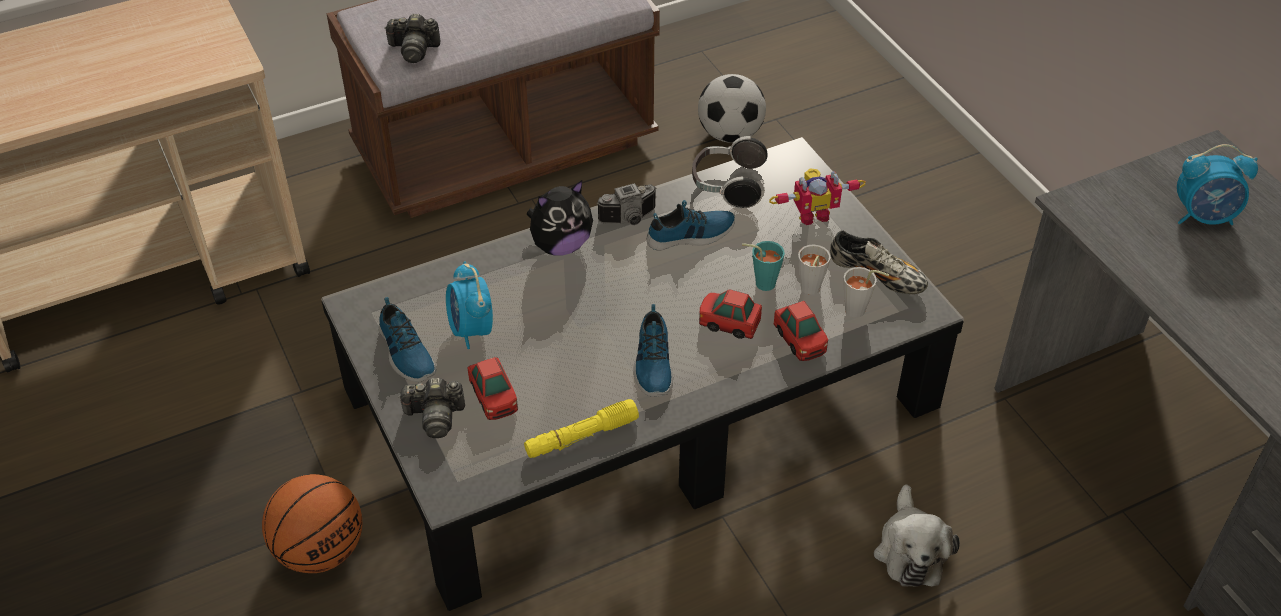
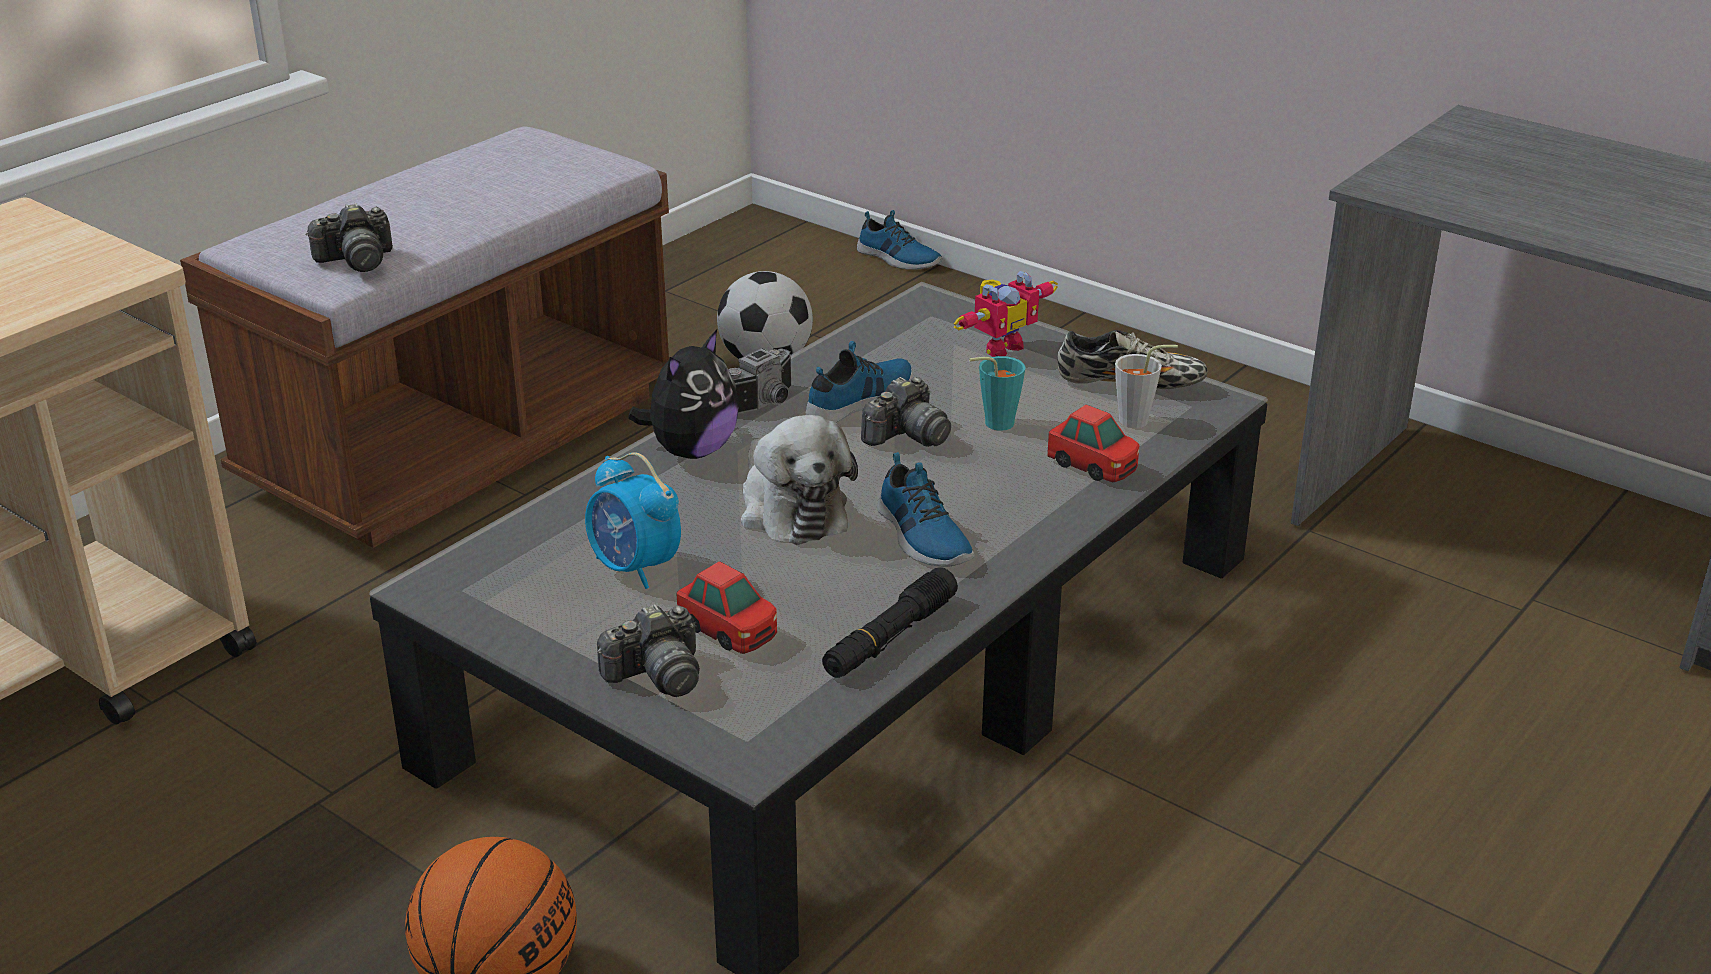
camera: 25 degrees left, 15 degrees down
(405, 353) = (553, 617): shoe -> shoe (898, 259)
(581, 436) = (889, 637): yellow flashlight -> black flashlight
(699, 275) = (907, 436): none -> camera
(727, 185) = (867, 343): headphones -> none
(728, 323) = (987, 472): toy car -> none
(809, 290) = (1060, 417): grey cup -> none
(910, 550) = (1330, 712): plush toy -> plush toy (791, 509)
(1204, 217) = (1524, 169): alarm clock -> none

